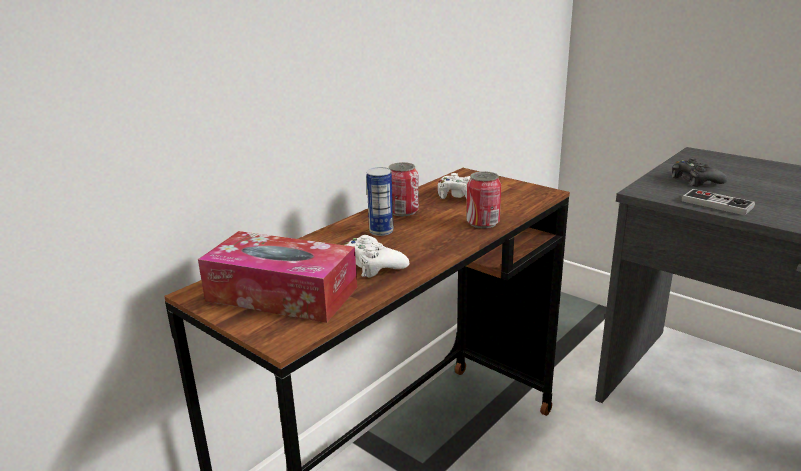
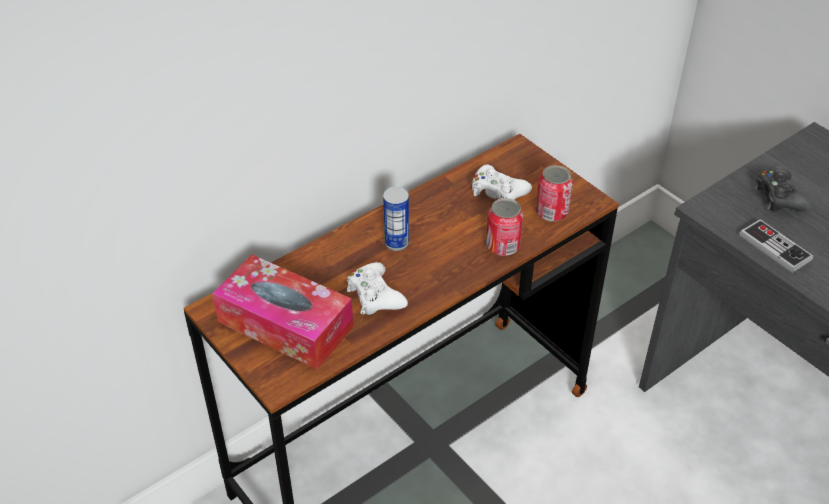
camera: 10 degrees right, 20 degrees up
(403, 211) = (427, 211): can -> can (551, 212)

